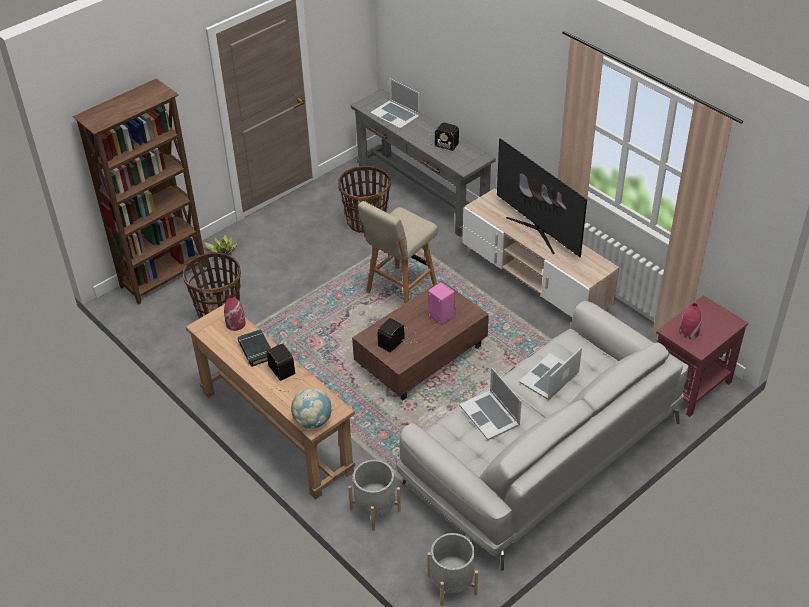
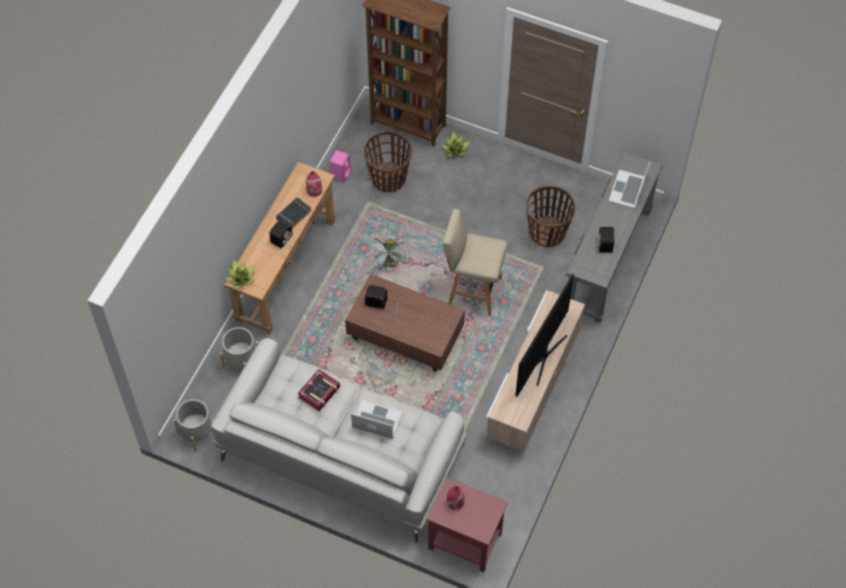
camera: 65 degrees right, 15 degrees up
(312, 421) = (241, 278): globe -> potted plant
(328, 342) = (390, 264): none -> white fan
(440, 315) = (422, 324): pink speaker -> pink speaker (341, 173)
(490, 415) = (319, 392): laptop -> book

